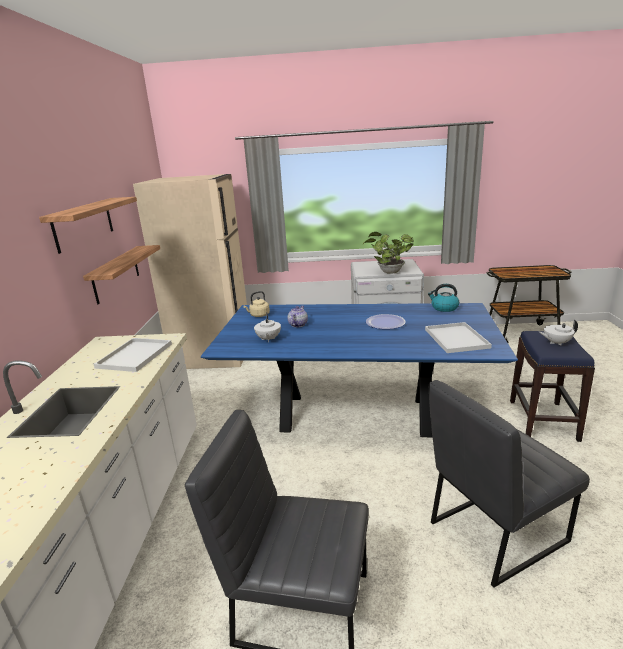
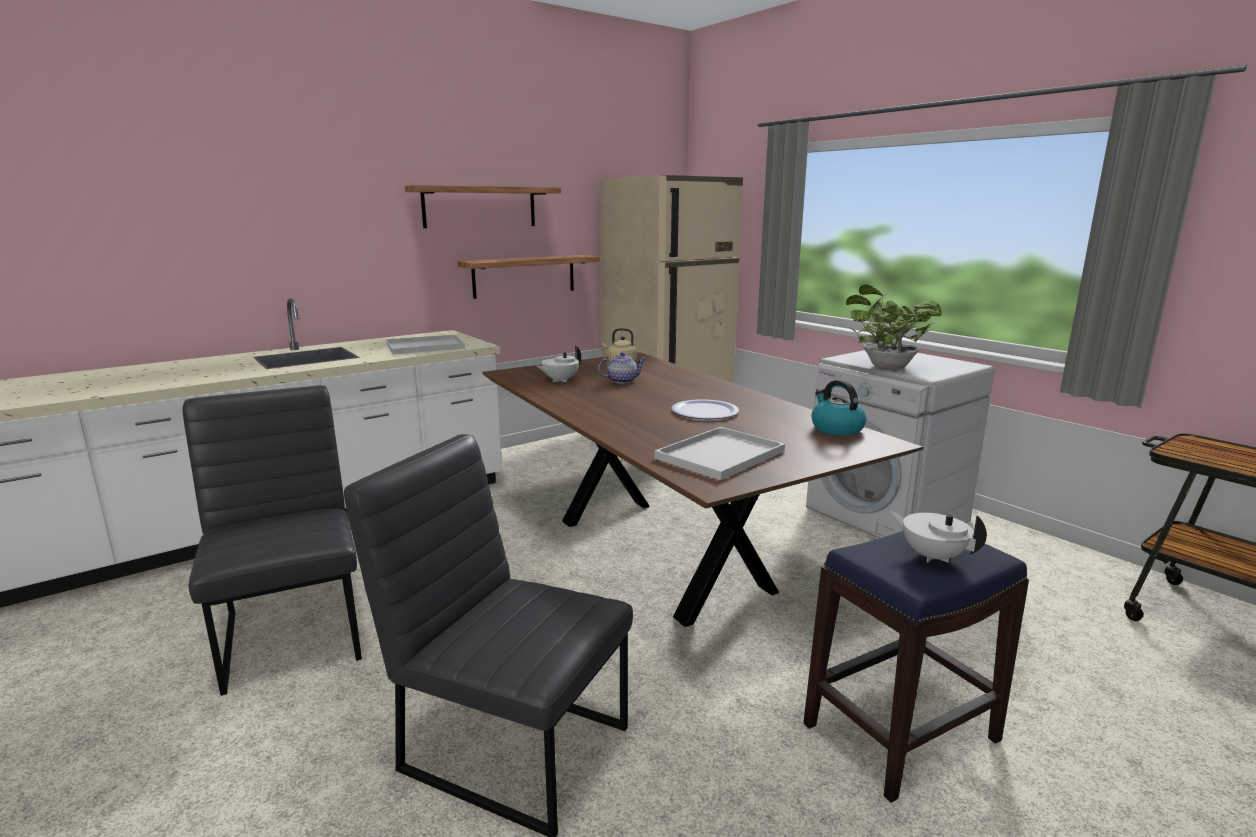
camera: 50 degrees right, 5 degrees down
(356, 415) = (660, 554): blue dining table -> brown dining table

